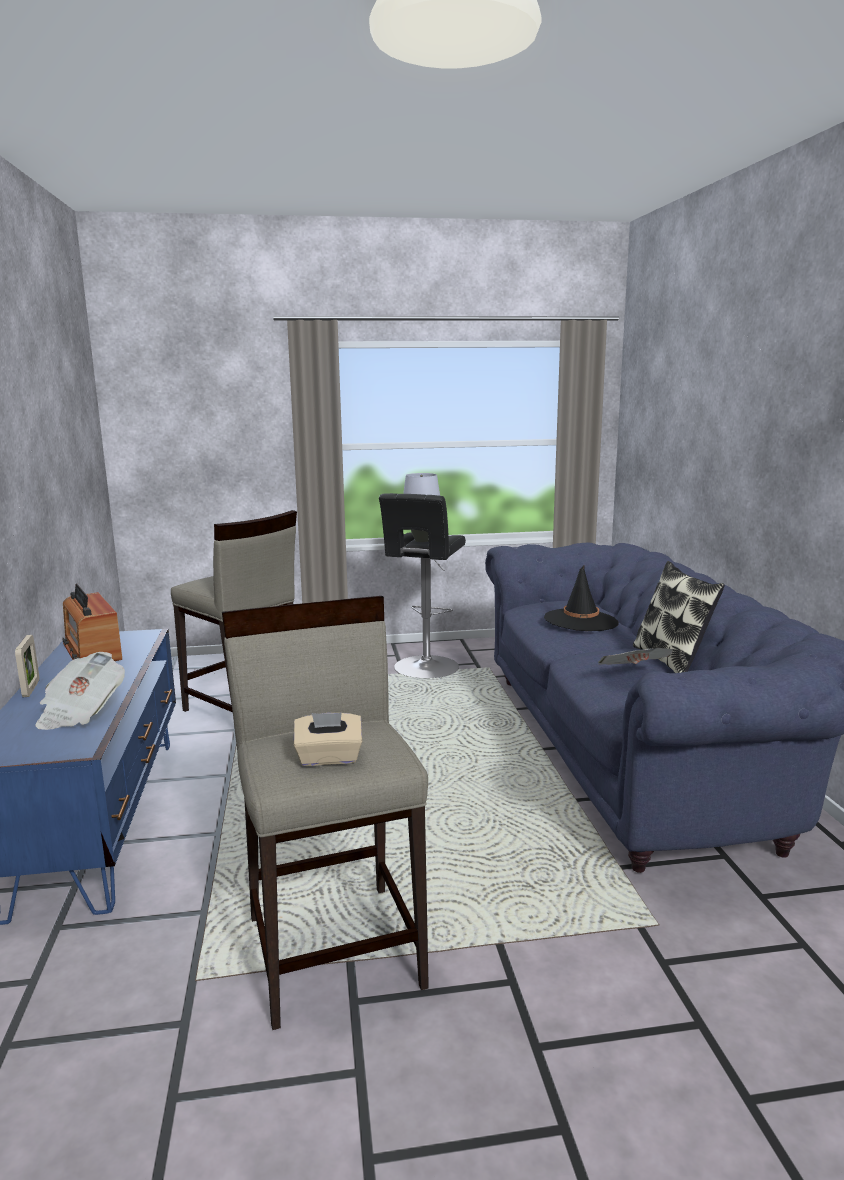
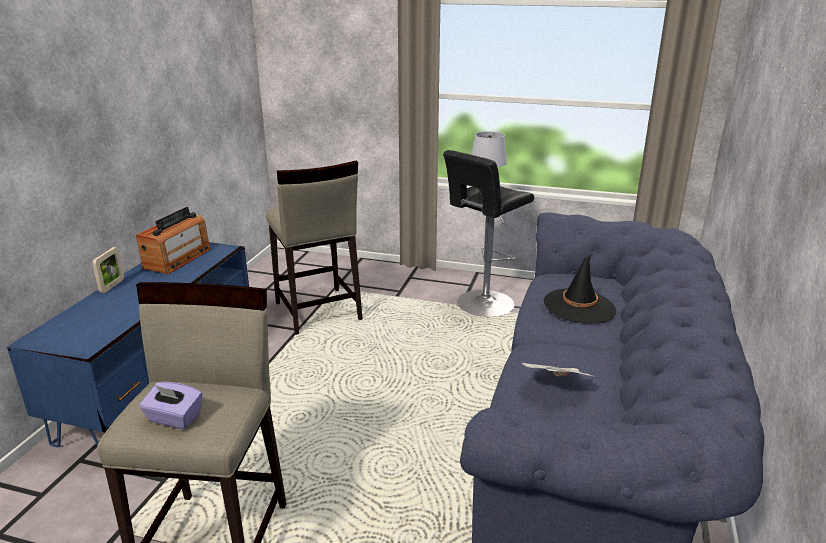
camera: 25 degrees right, 10 degrees up
(80, 713) = (118, 316): newspaper -> none
(92, 651) = (177, 259): radio -> radio turned 150 degrees counterclockwise
(329, 758) = (174, 418): beige tissue box -> purple tissue box
(671, 660) = (618, 376): pillow -> none

